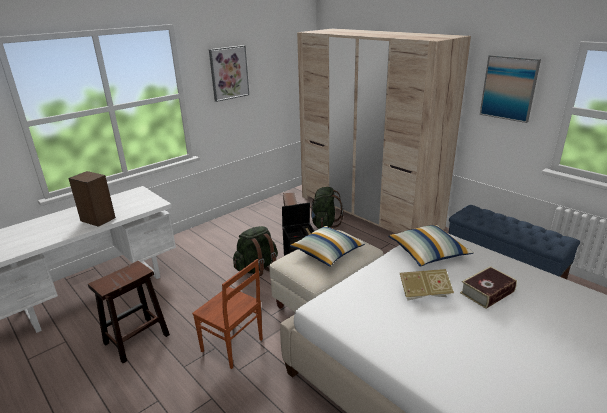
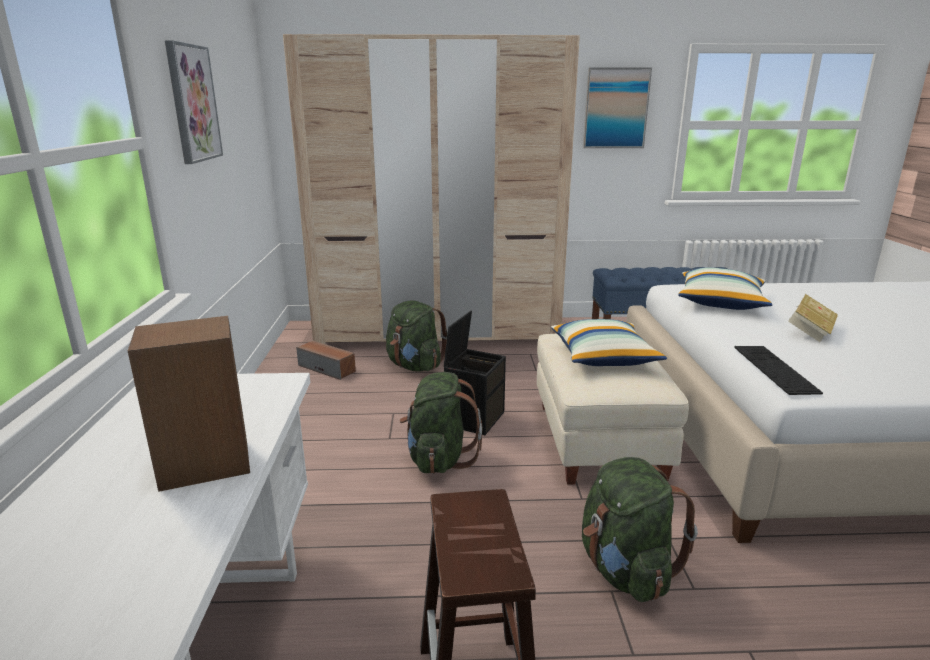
camera: 50 degrees left, 5 degrees down
(232, 346) = (625, 570): brown chair -> green backpack
(336, 294) = (774, 369): none -> keyboard
(487, 292) = (833, 309): book -> none

